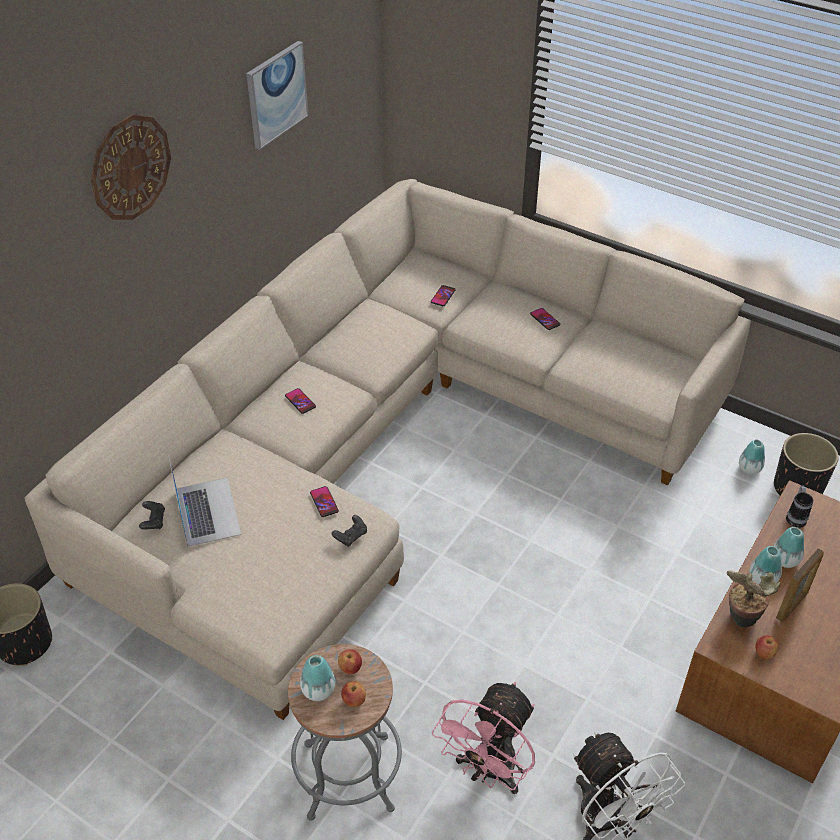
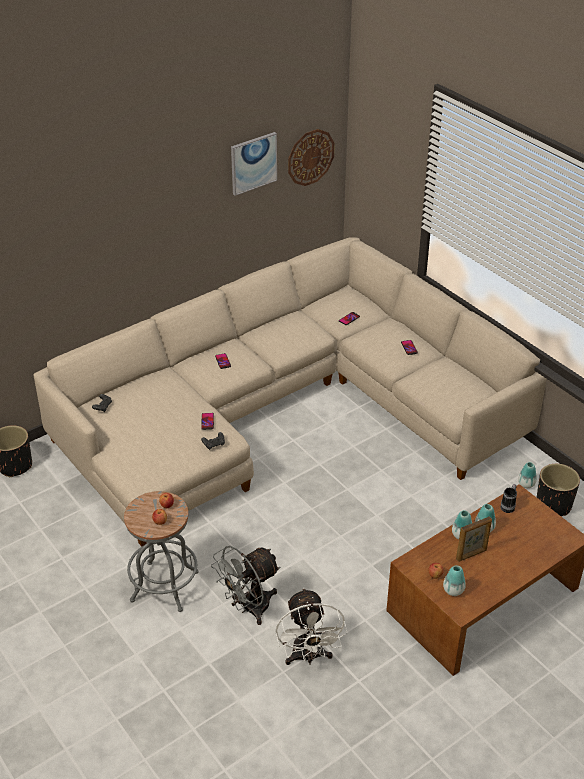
camera: 20 degrees right, 5 degrees down
(130, 167) = (138, 190): wall clock -> wall clock (310, 157)
(207, 511) = (135, 409): laptop -> none
(318, 690) = (143, 511): vase -> vase (453, 590)
(488, 771) = (249, 608): pink fan -> grey fan
(740, 620) = (431, 553): potted plant -> none

